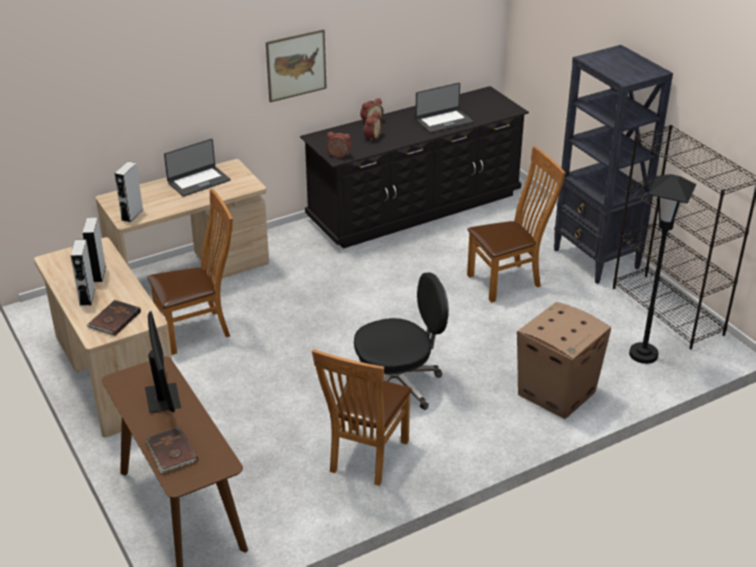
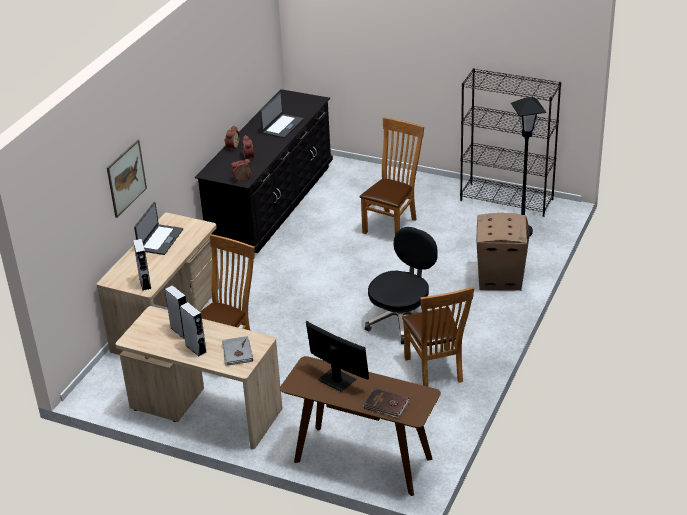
camera: 35 degrees left, 0 degrees up
(114, 320) = (237, 352): brown book -> grey book
(296, 65) = (185, 120): picture -> picture (126, 178)
(596, 259) = (430, 186): black bookcase -> none

